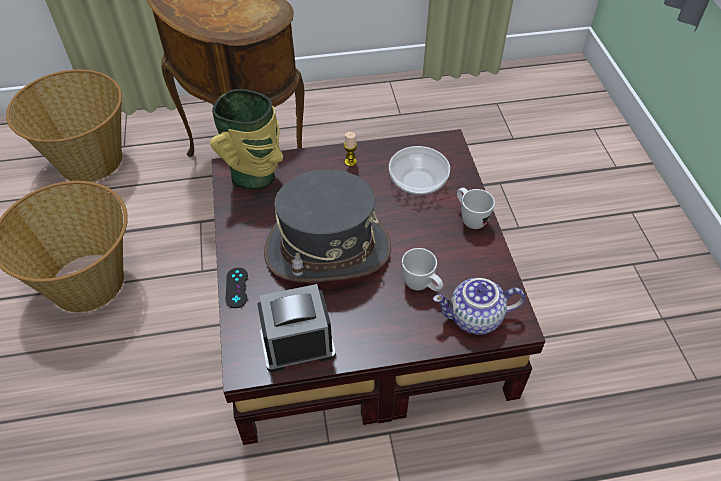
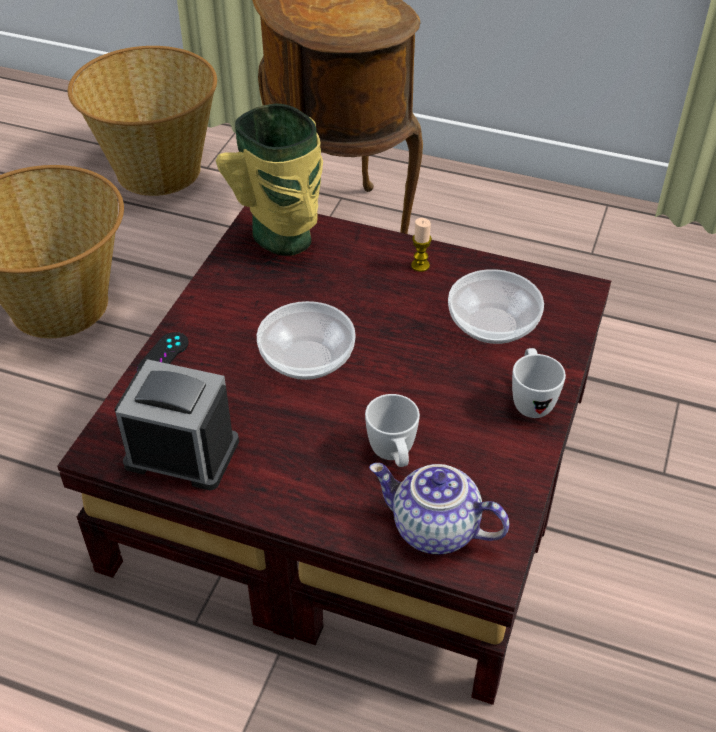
camera: 30 degrees right, 5 degrees down
(327, 250) = (305, 360): grey hat -> bowl

